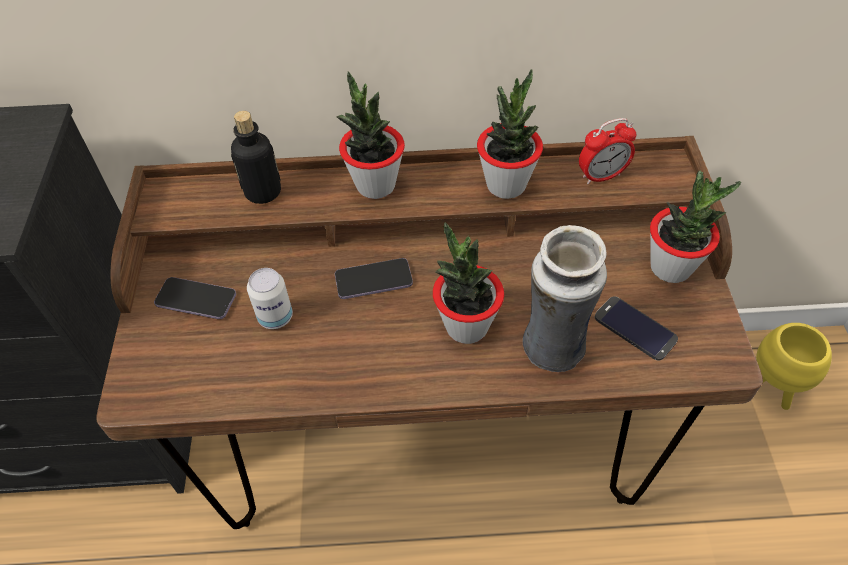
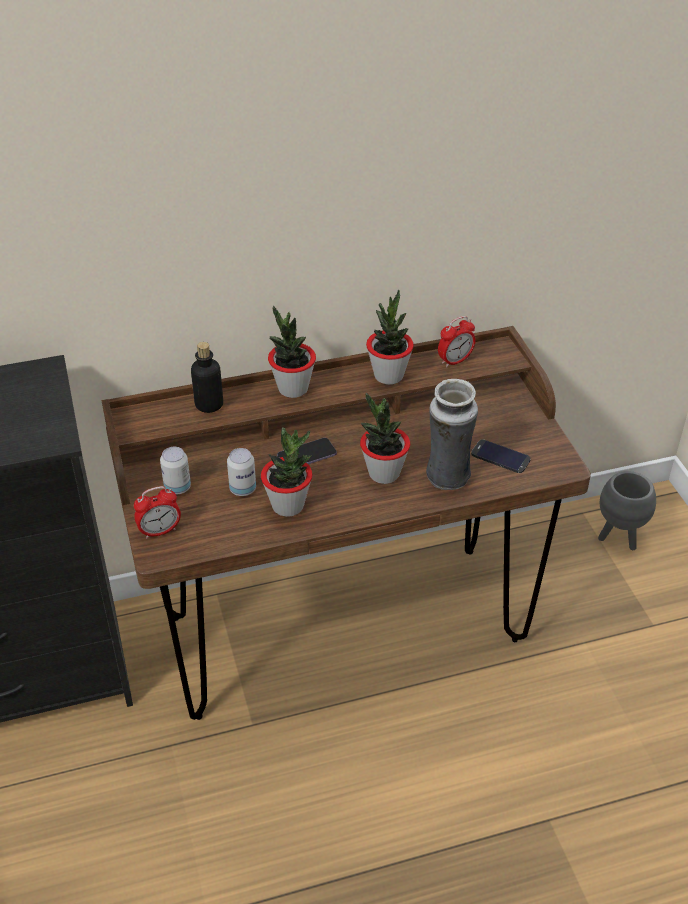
camera: 15 degrees left, 10 degrees down
(148, 363) = (160, 531): none -> alarm clock
(196, 300) = (177, 487): phone -> can
(671, 267) = (516, 416): potted plant -> potted plant (288, 505)
(771, 390) = (619, 538): yellow planter -> grey planter

